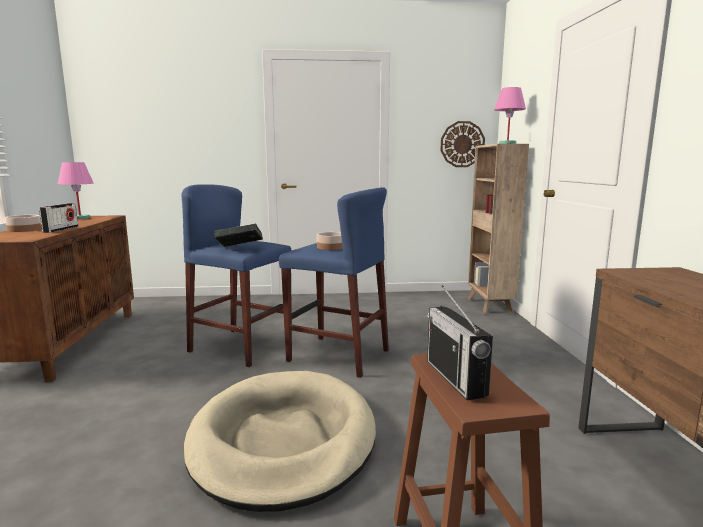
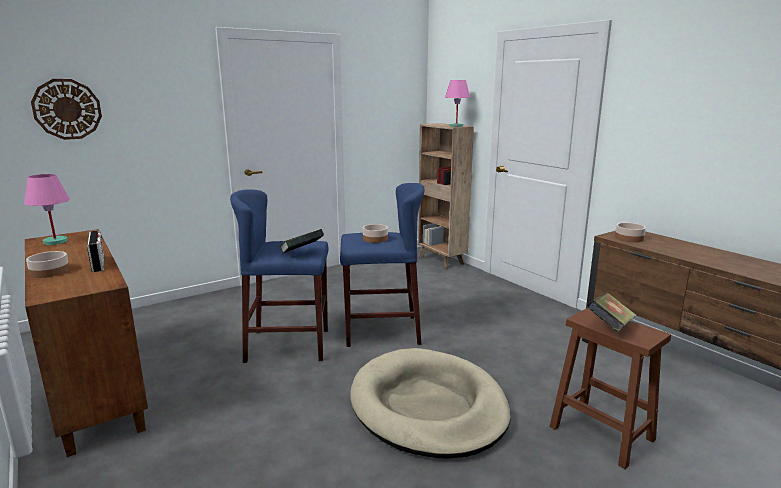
camera: 30 degrees left, 5 degrees up
(455, 378) = (609, 327): radio -> book
(462, 144) = (401, 120): wall clock -> wall clock (67, 109)
(651, 276) = (628, 238): none -> bowl

